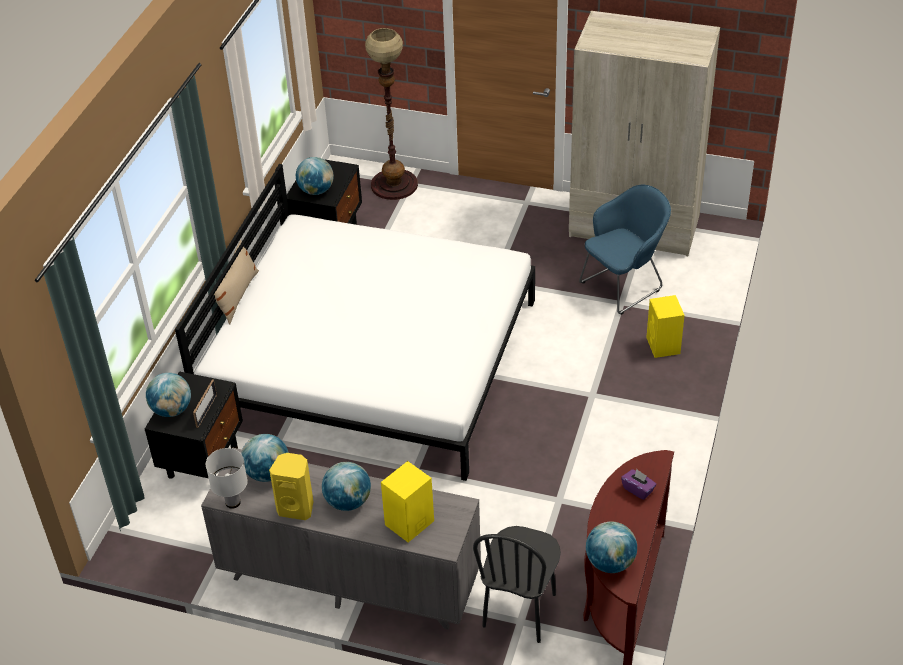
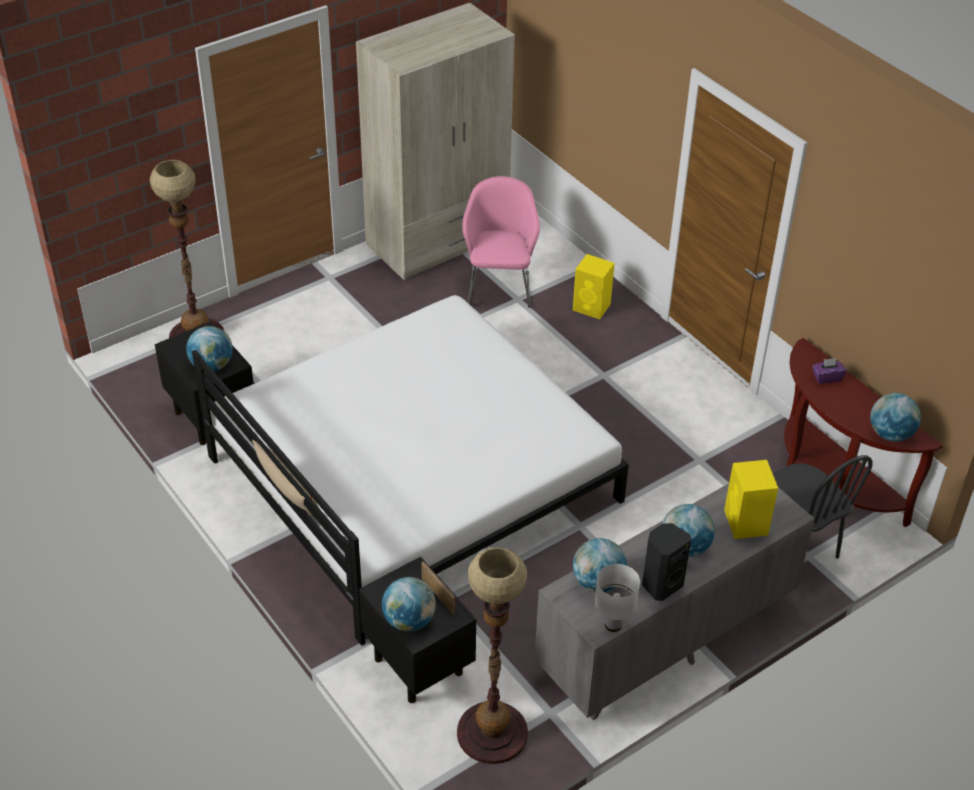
camera: 55 degrees left, 0 degrees up
(176, 532) = (492, 733): none -> floor lamp
(296, 508) = (661, 584): yellow speaker -> black speaker
(624, 285) = (499, 286): blue armchair -> pink armchair

